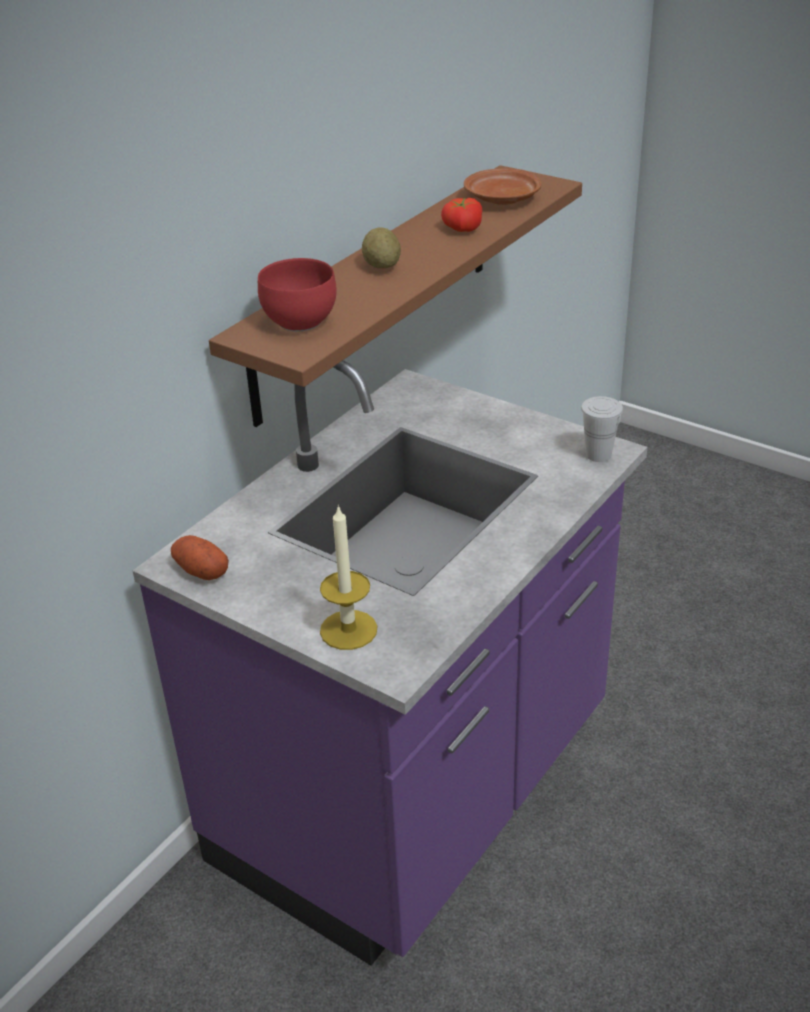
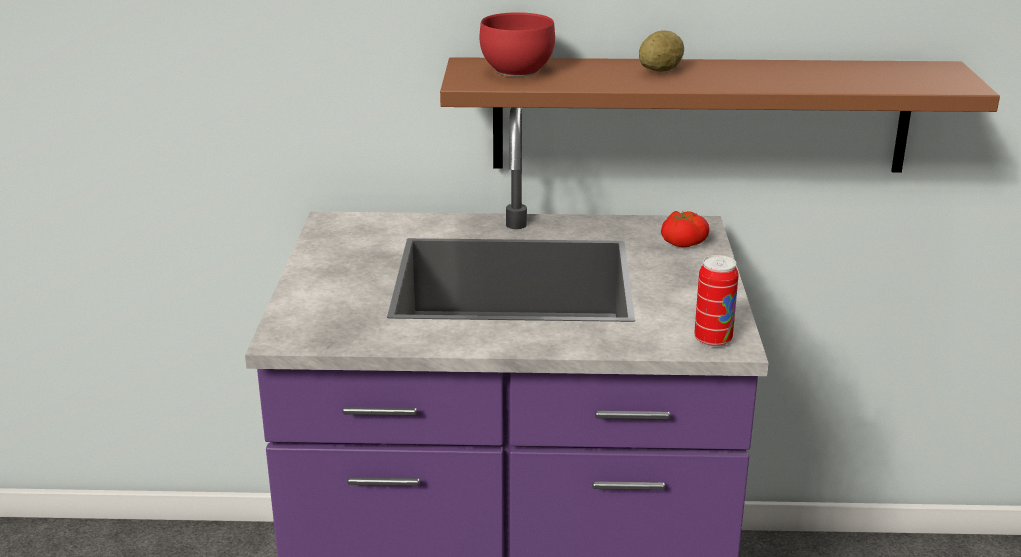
camera: 55 degrees right, 10 degrees down
(201, 570) = (333, 232): potato -> none
(348, 630) = (315, 305): candle -> none
(461, 228) = (788, 77): tomato -> tomato (682, 242)
(502, 199) = (884, 76): brown plate -> none
(598, 455) = (713, 340): white cup -> can

